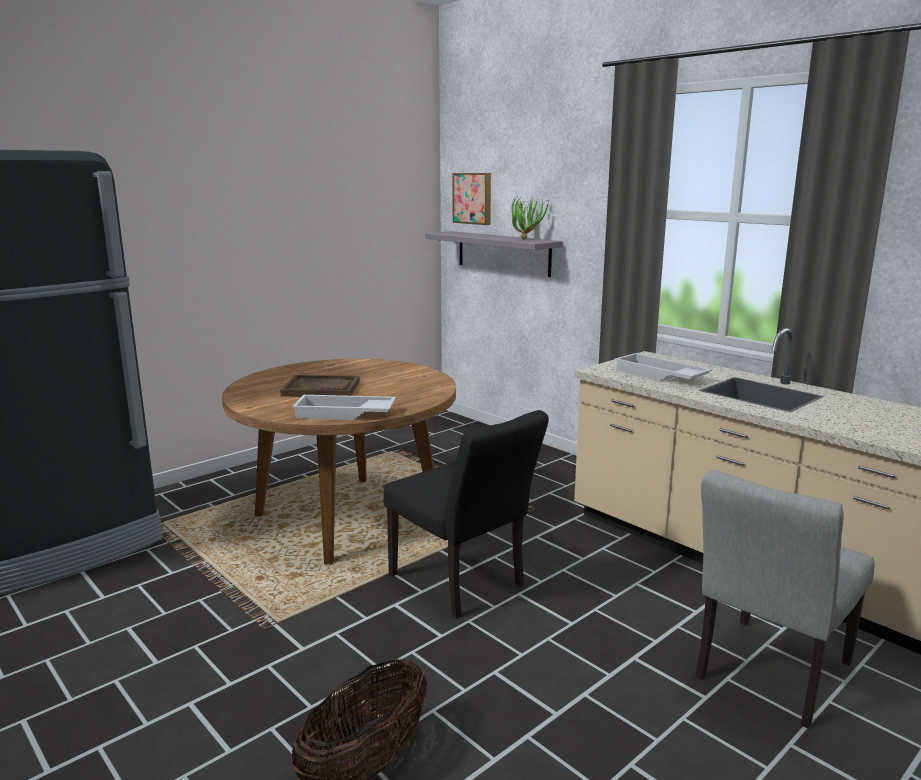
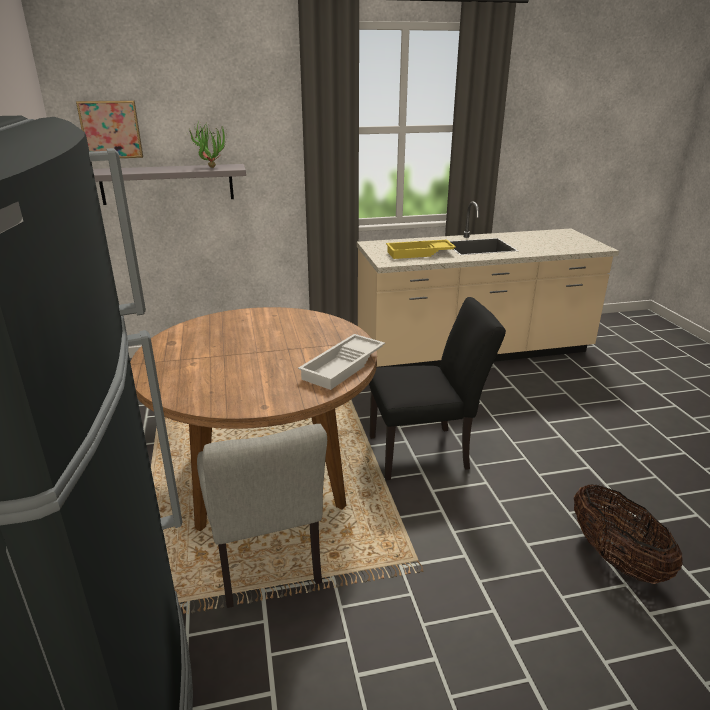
camera: 60 degrees left, 10 degrees up
(321, 389) = (250, 362): brown tray -> none
(659, 375) = (419, 253): white tray -> yellow tray
(767, 676) = (581, 393): grey chair -> grey chair (266, 563)

